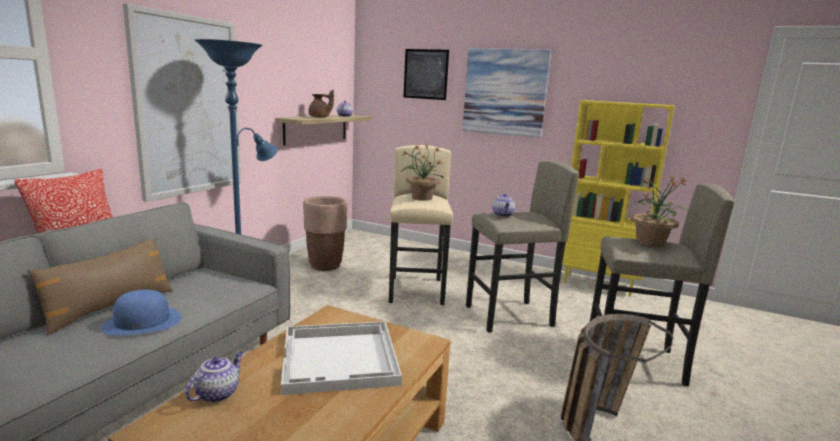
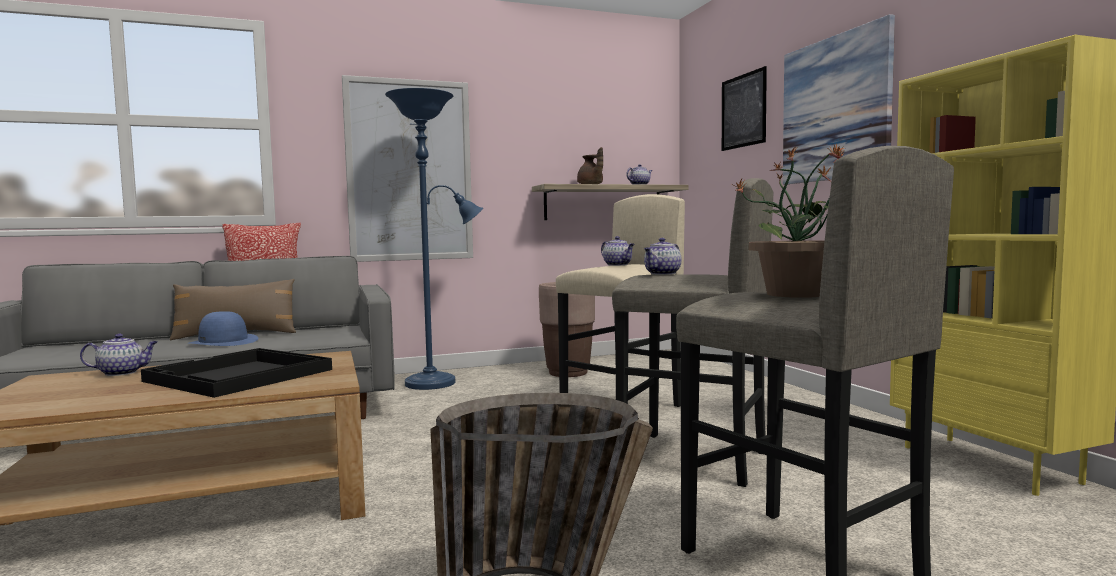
camera: 45 degrees right, 10 degrees down
(340, 359) = (239, 376): white tray -> black tray
(421, 198) = (618, 265): potted plant -> teapot

